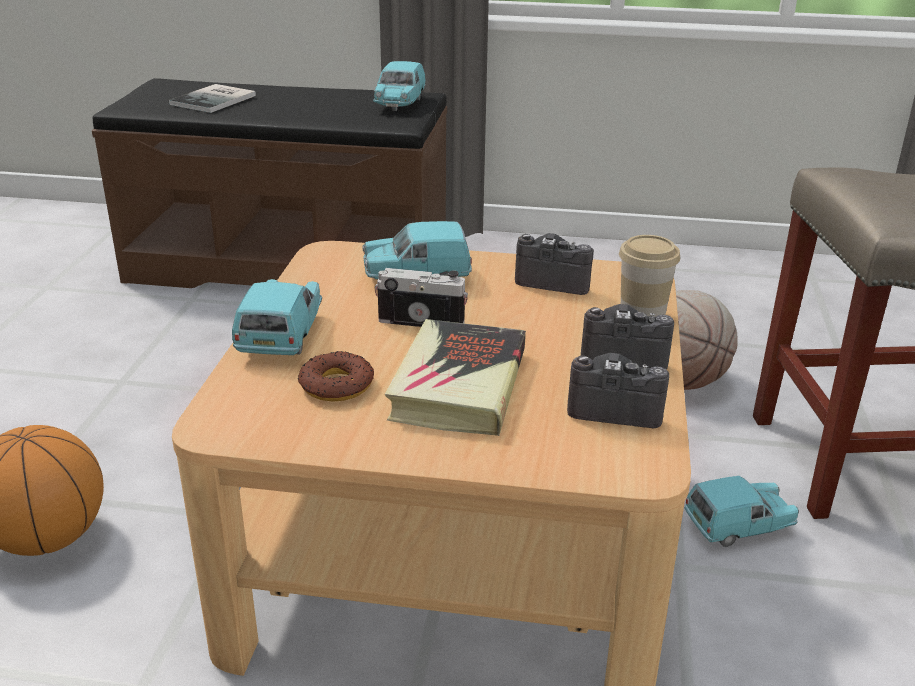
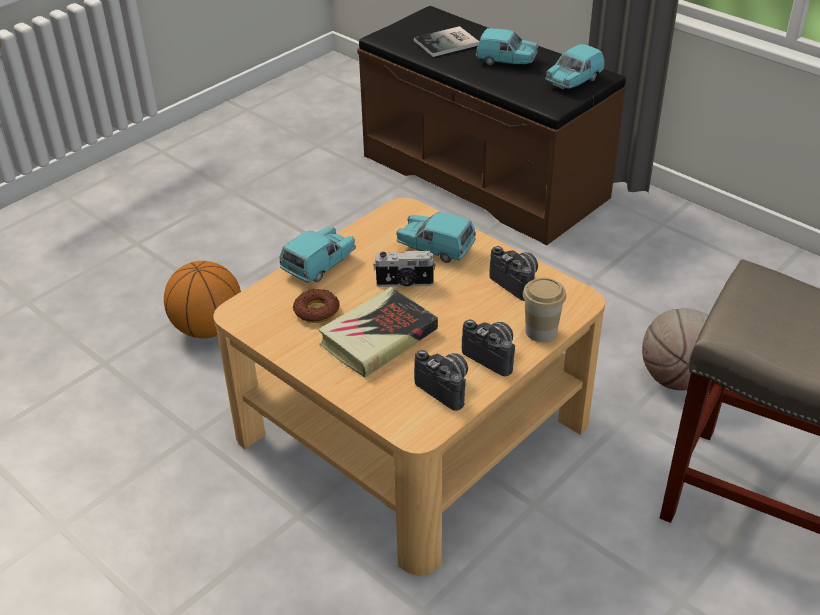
camera: 35 degrees right, 10 degrees up
(422, 320) = (405, 283): camera -> camera turned 135 degrees clockwise
(738, 527) = (600, 499): turquoise toy car -> turquoise toy car (506, 61)

